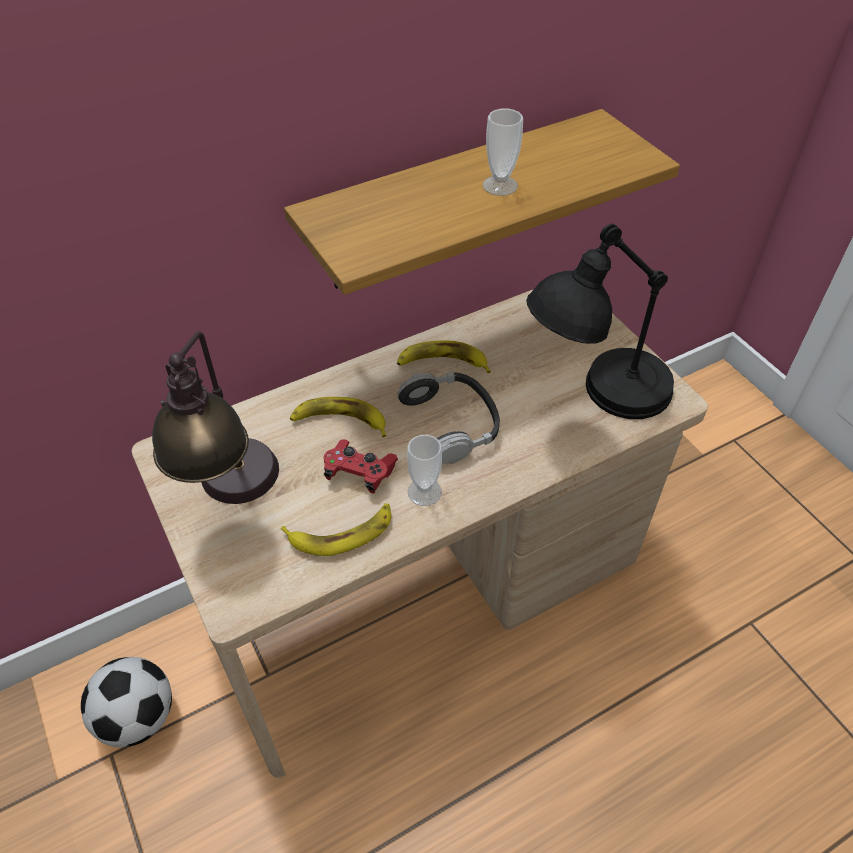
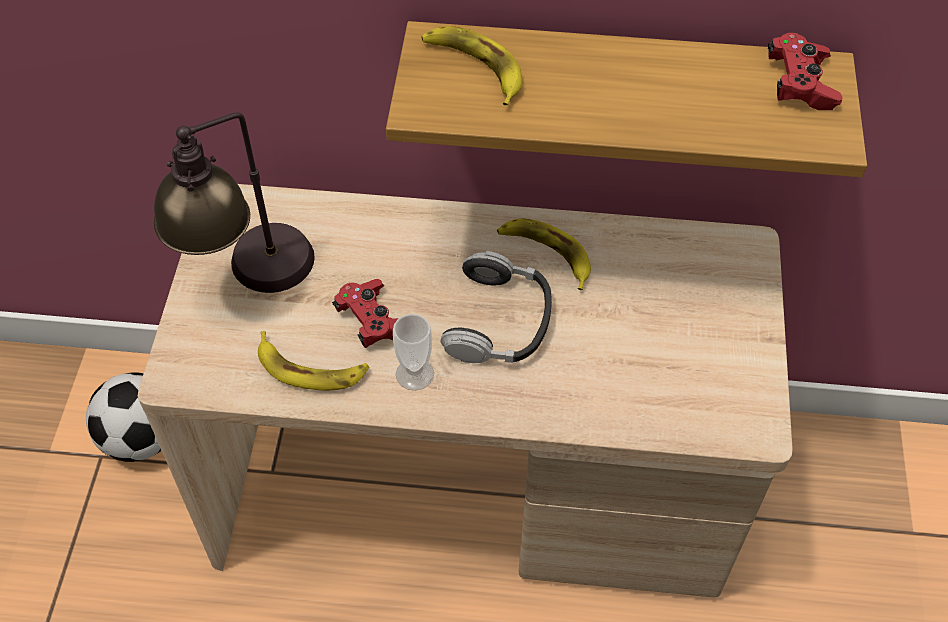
camera: 35 degrees right, 5 degrees up
(339, 421) = (397, 260): banana -> banana (474, 67)
(500, 185) = (636, 96): cup -> none
(592, 137) = (800, 84): none -> red game controller
(595, 401) = (667, 382): black table lamp -> none

